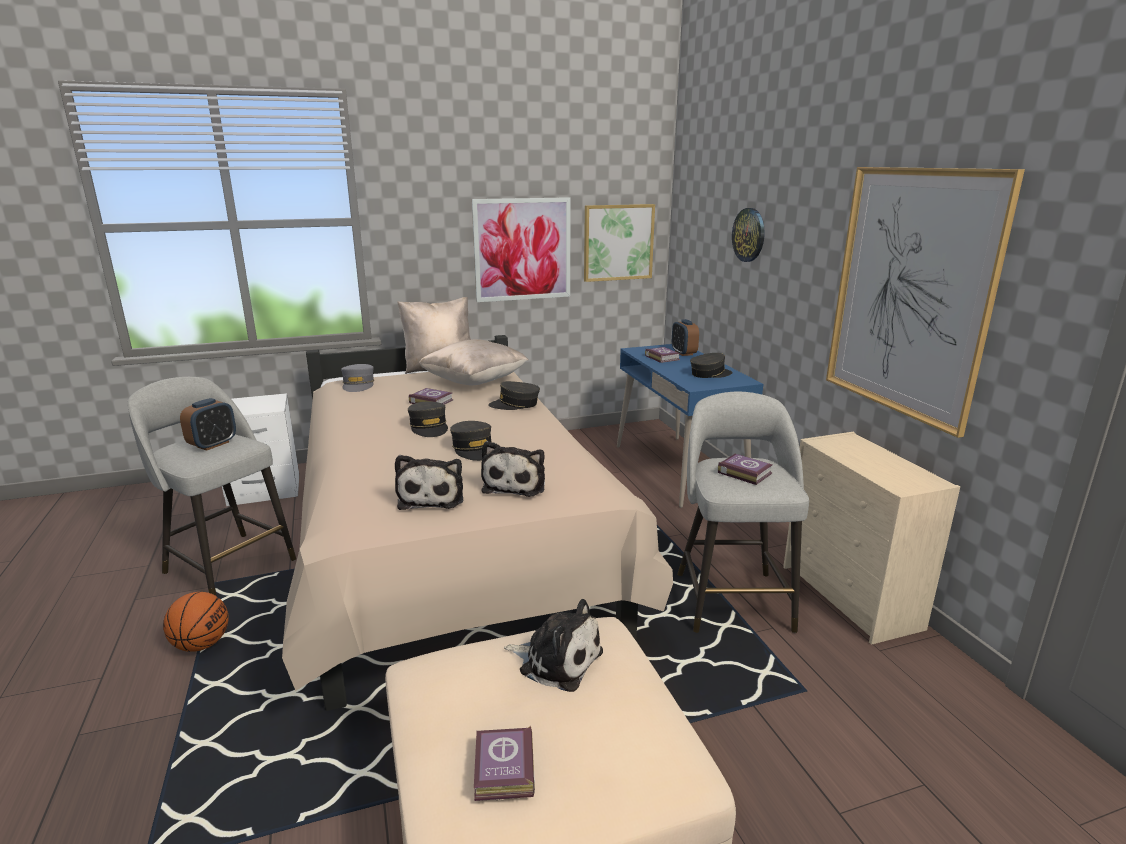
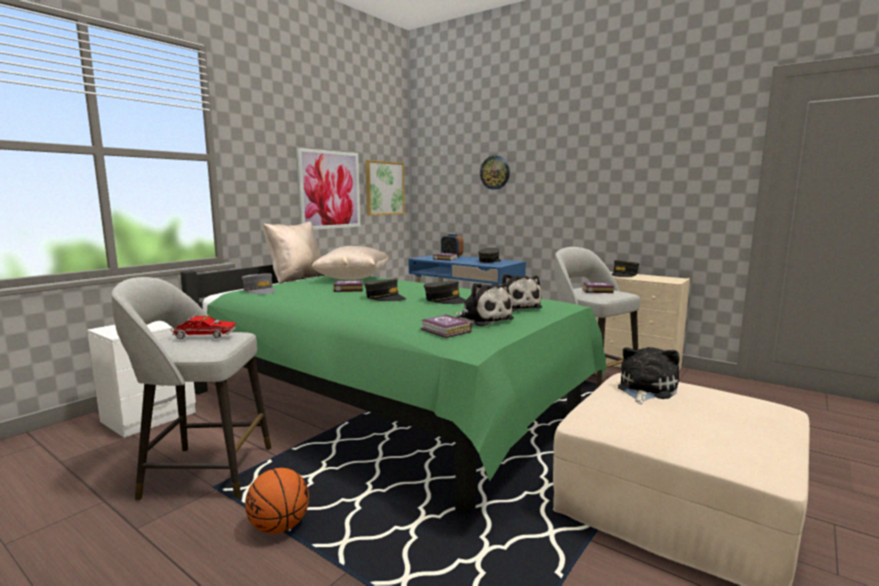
camera: 35 degrees left, 10 degrees down
(213, 444) = (202, 337): alarm clock -> toy truck
(449, 547) = (388, 405): beige bed -> green bed
(502, 770) = (729, 431): book -> book (445, 331)
(515, 404) = (412, 283): grey cap -> grey cap (624, 275)
(557, 660) = (645, 390): plush toy -> plush toy turned 45 degrees counterclockwise
(910, 293) = (634, 184): picture -> none

